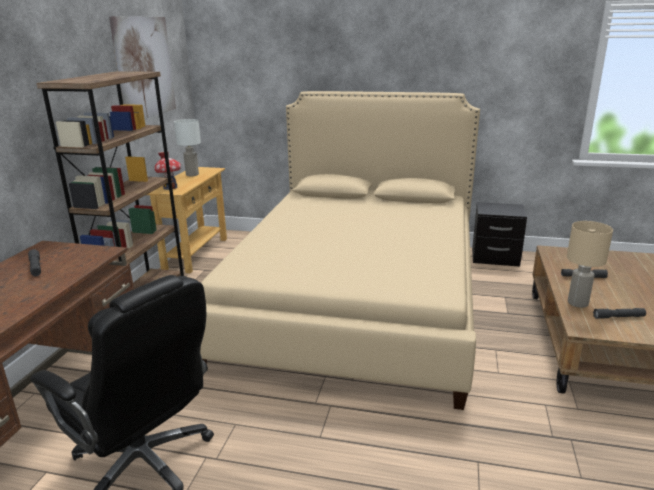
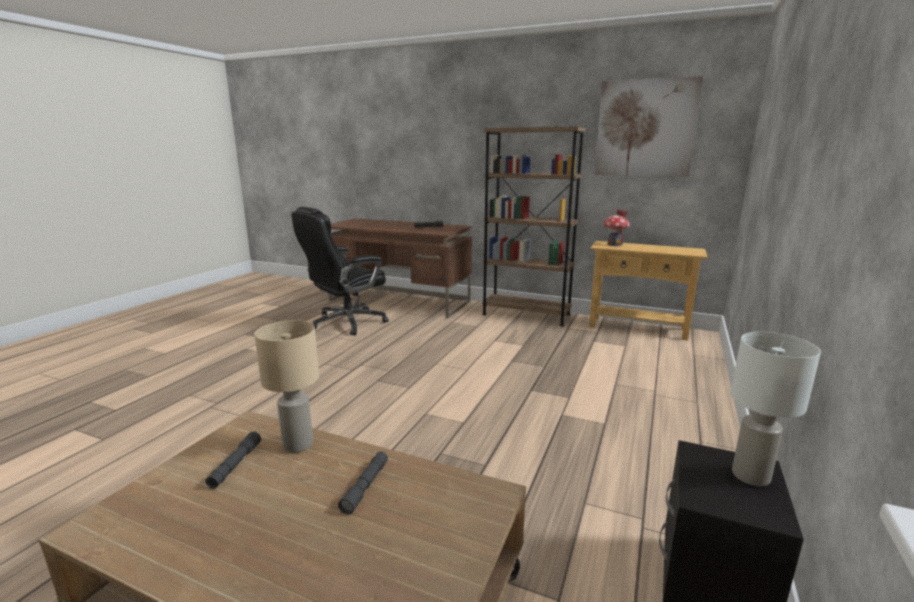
camera: 100 degrees right, 5 degrees down
(192, 175) = (666, 248): white table lamp -> white table lamp (751, 476)
(355, 299) = (524, 398): beige bed -> none

